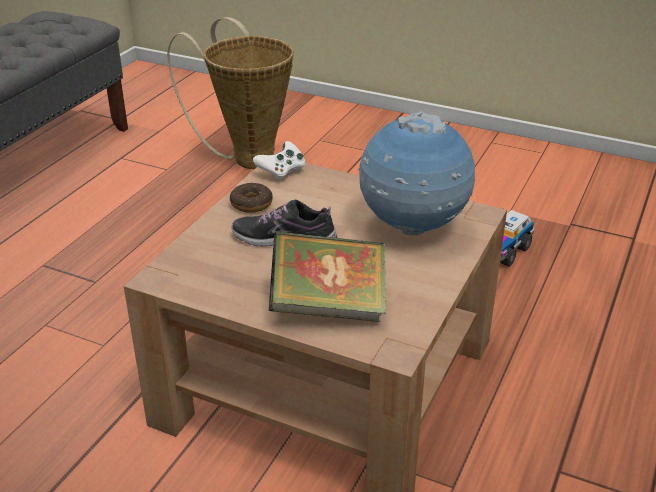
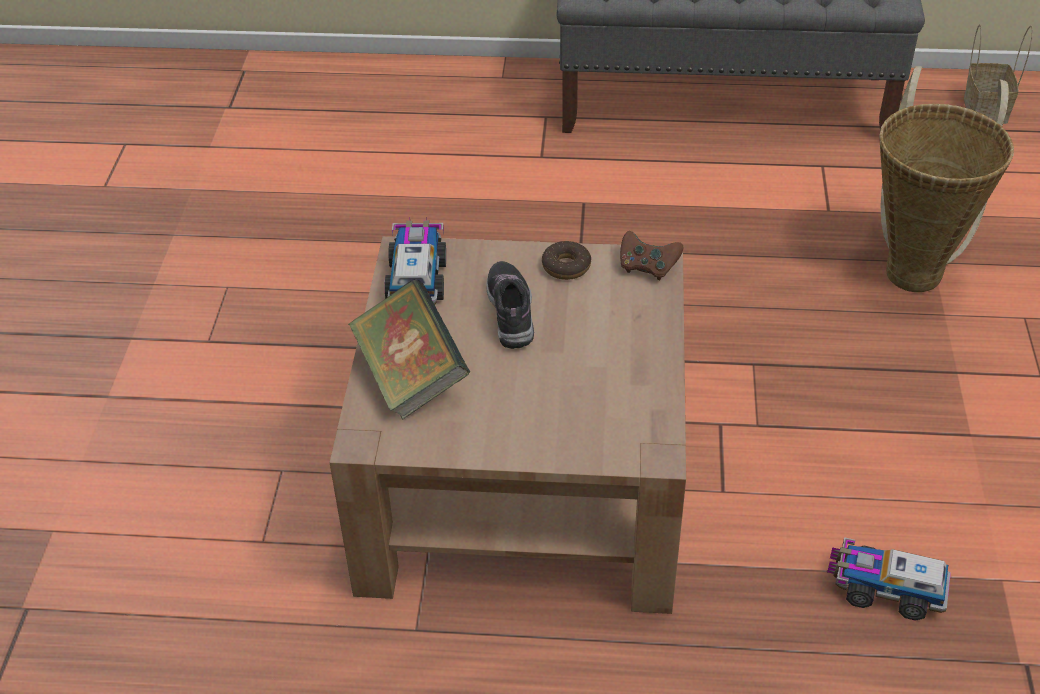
camera: 70 degrees right, 10 degrees up
(133, 93) = (984, 108): none -> basket
(202, 278) = (417, 278): none -> toy truck
(281, 172) = (647, 267): white game controller -> brown game controller
(412, 228) = (590, 403): globe -> none

